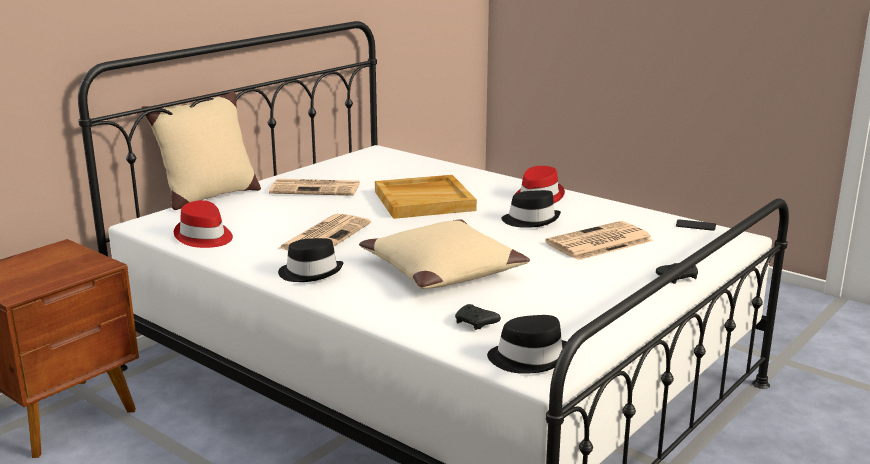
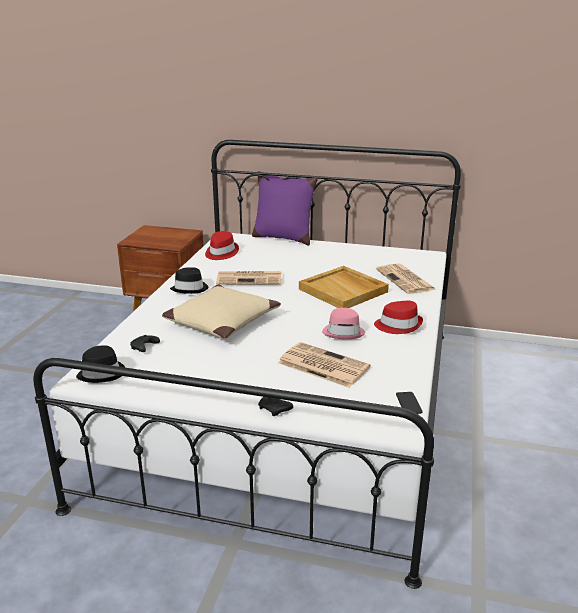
camera: 65 degrees right, 5 degrees up
(208, 197) = (283, 238): beige pillow -> purple pillow
(316, 188) = (329, 257): newspaper -> newspaper (406, 280)
(531, 220) = (343, 332): black hat -> pink hat

